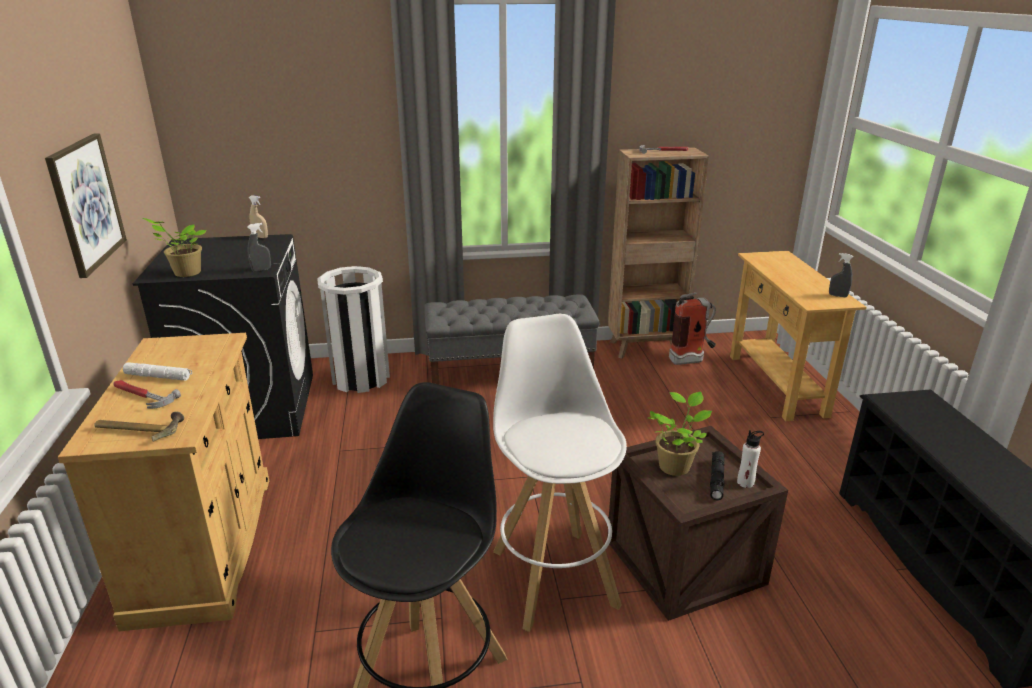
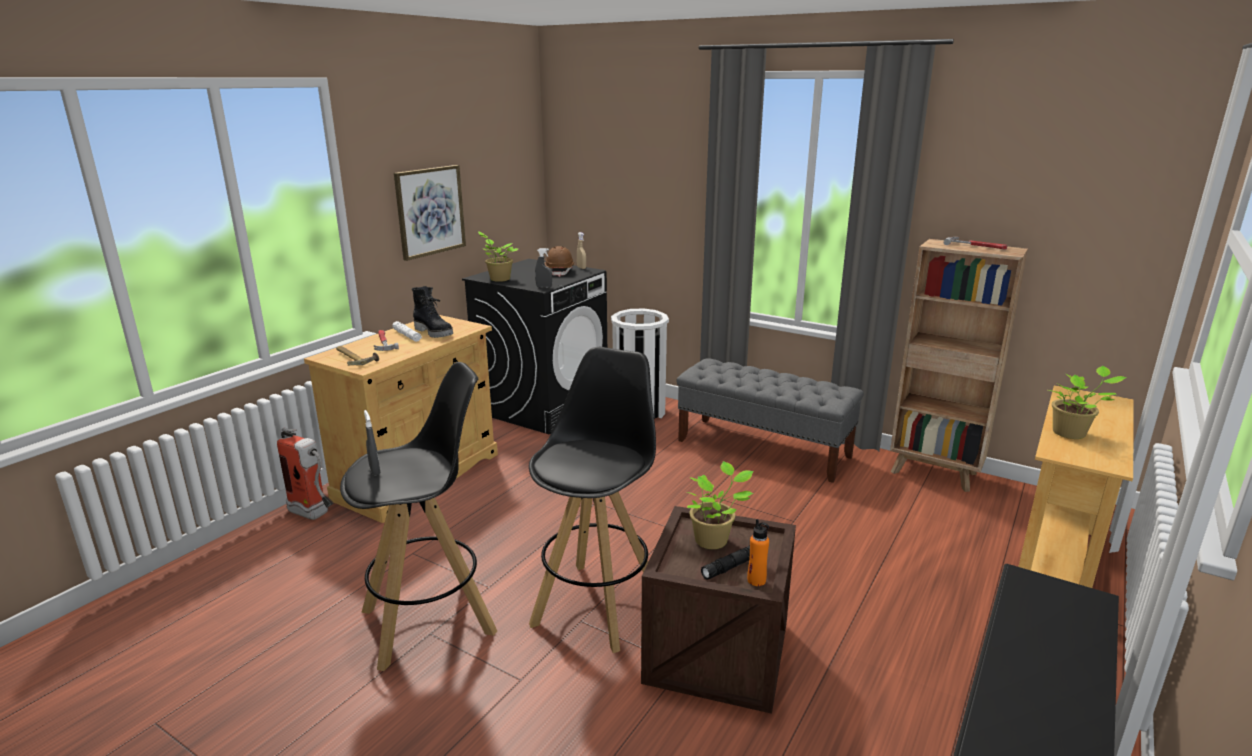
camera: 40 degrees right, 5 degrees down
(189, 361) = (434, 332): none -> black boot
(244, 247) = (560, 272): none -> brown hard hat
(553, 575) = (597, 603): white stool -> black stool
(691, 360) = (974, 502): fire extinguisher -> fire extinguisher (314, 514)
(745, 482) = (756, 580): white bottle -> orange bottle
(799, 286) = (1071, 433): none -> potted plant
(838, 296) = (1111, 456): grey spray bottle -> grey spray bottle (375, 470)

